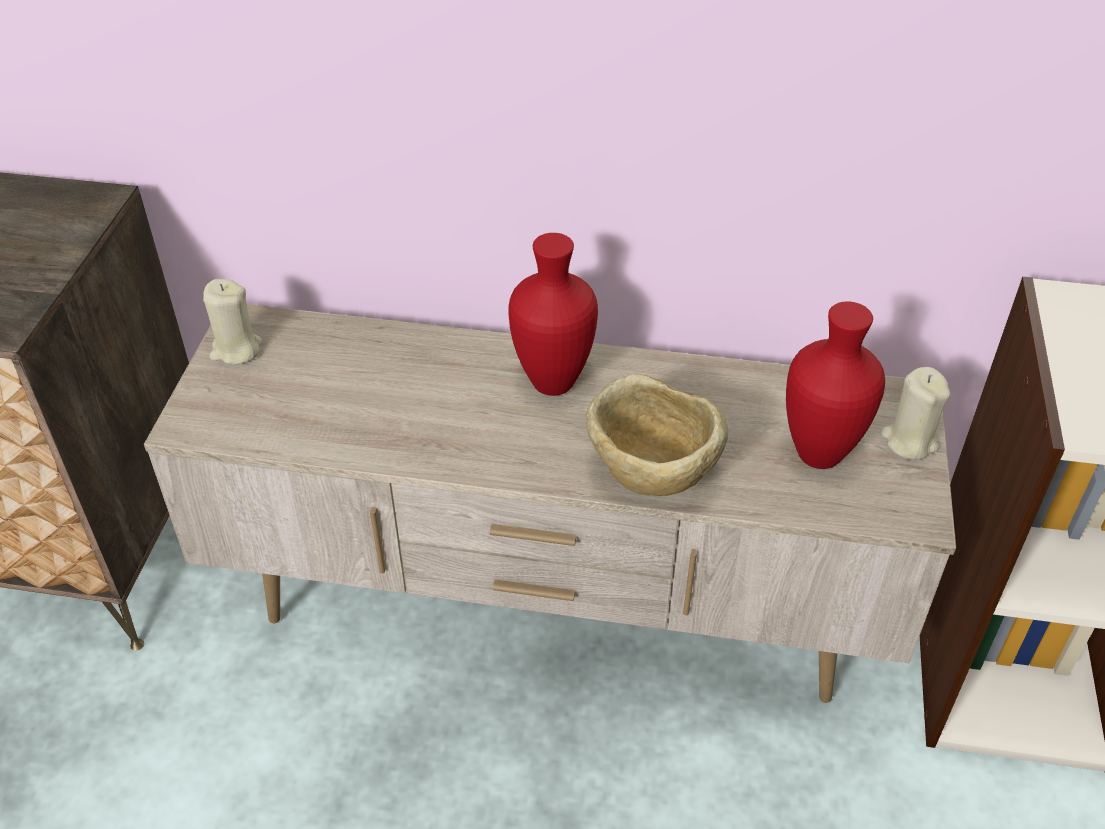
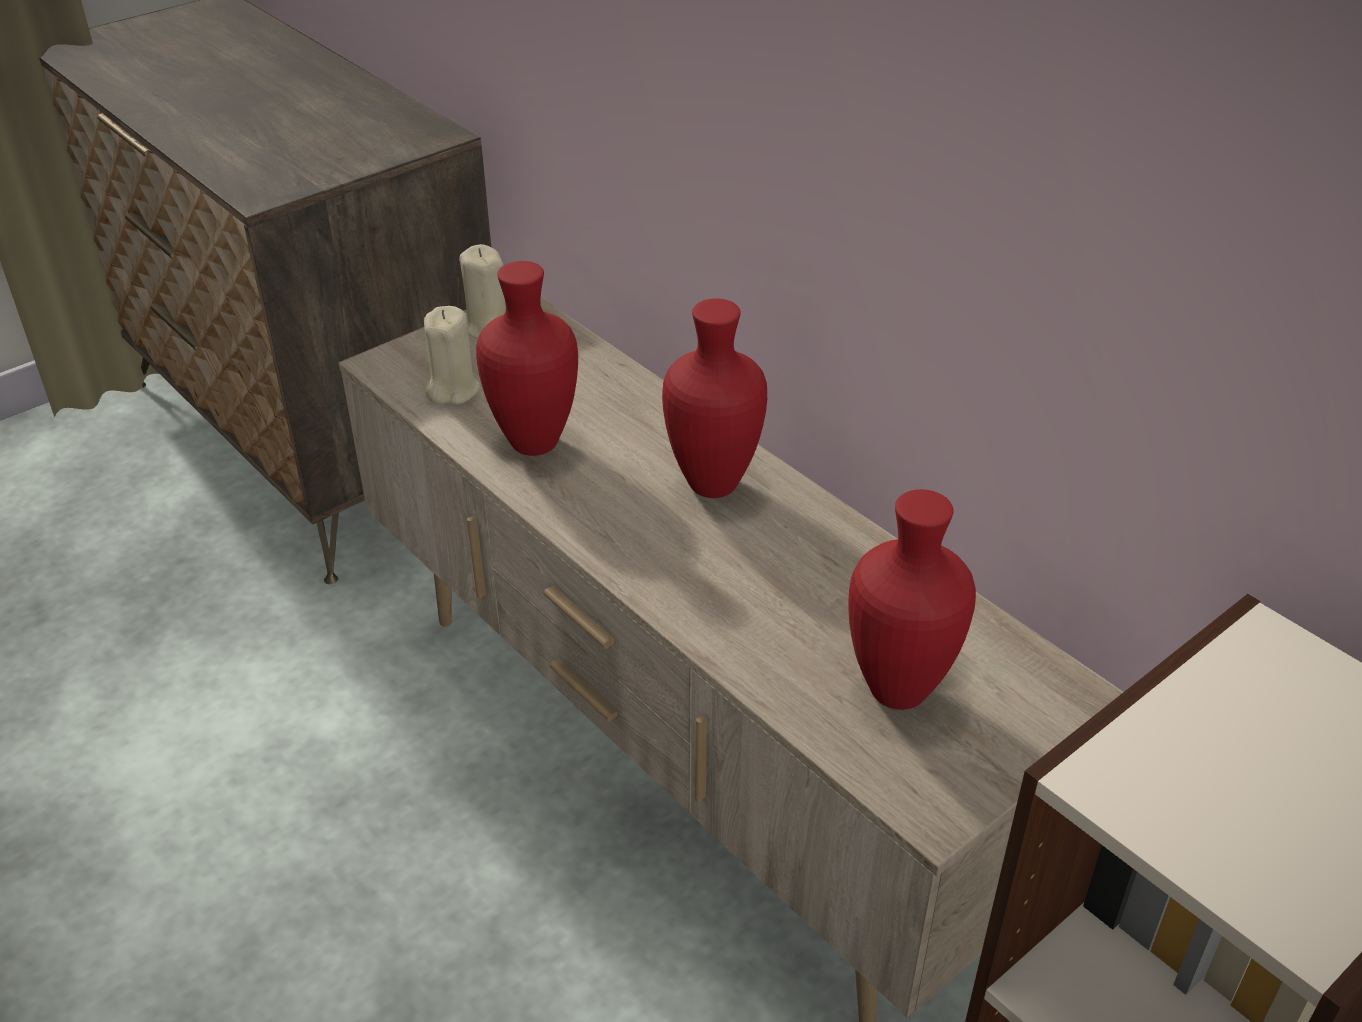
camera: 40 degrees right, 5 degrees down
(390, 421) = (535, 441): none -> red vase
(651, 477) = (701, 612): beige bowl -> none
(909, 441) = (1019, 736): beige candle -> beige candle (452, 389)

